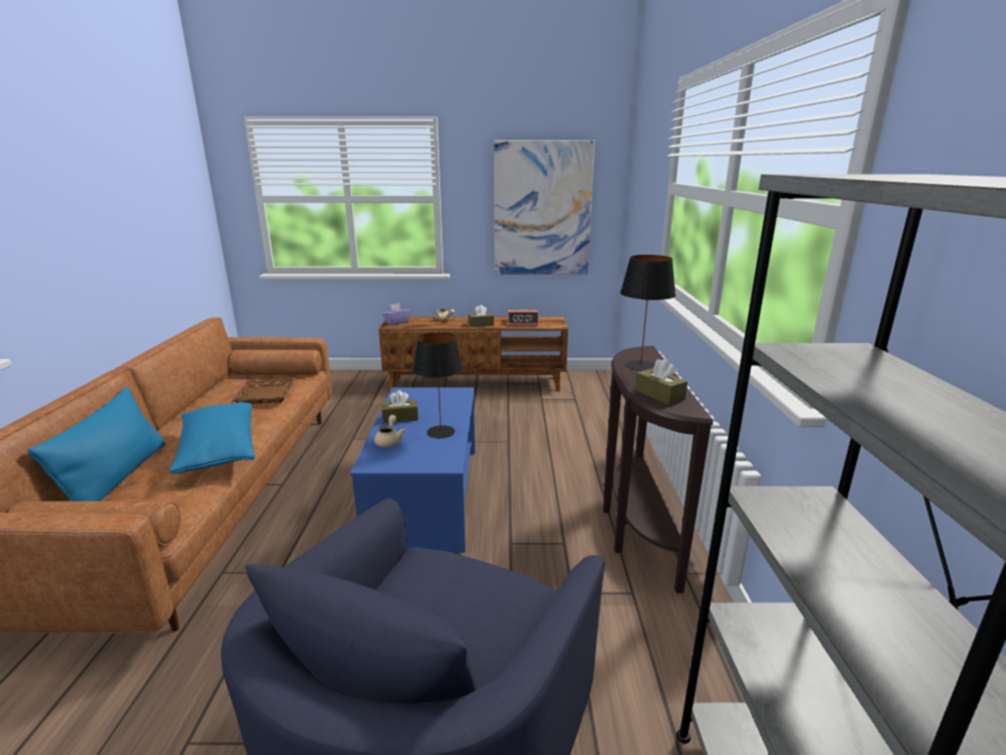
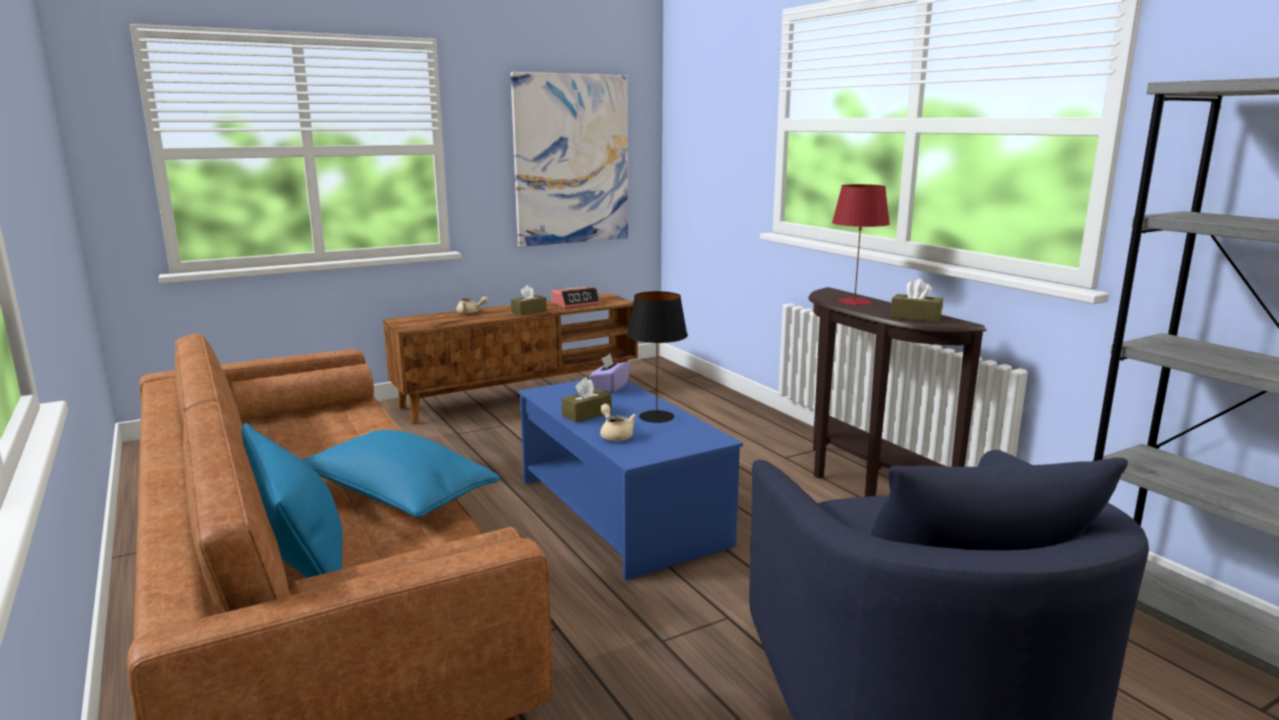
camera: 30 degrees left, 5 degrees down
(267, 395) = (345, 431): brown tray -> none
(397, 322) = (411, 323): purple tissue box -> purple tissue box (610, 388)
(641, 366) = (854, 301): black table lamp -> red table lamp

